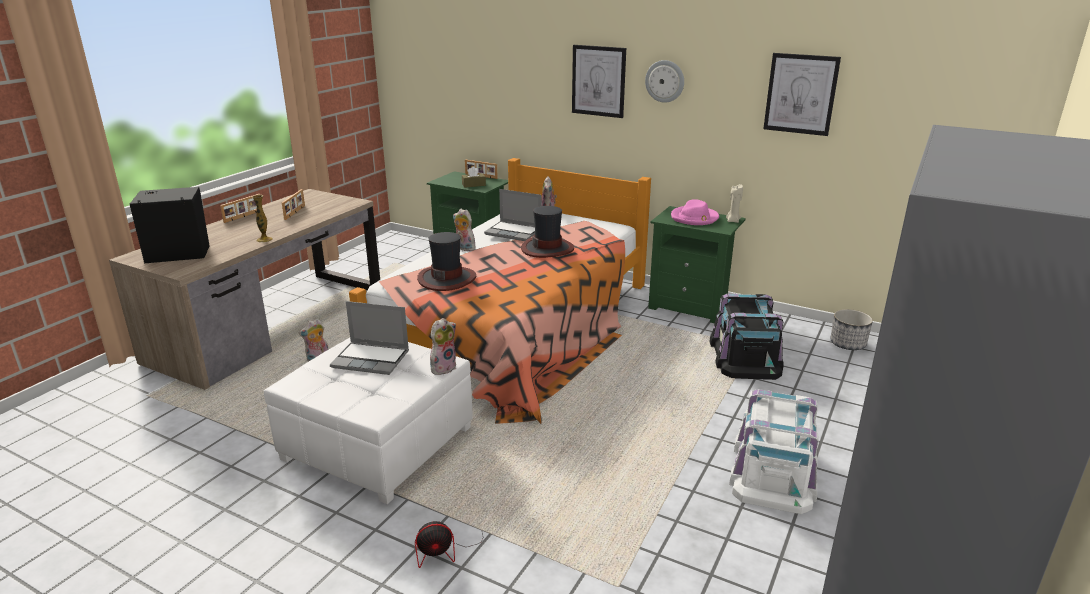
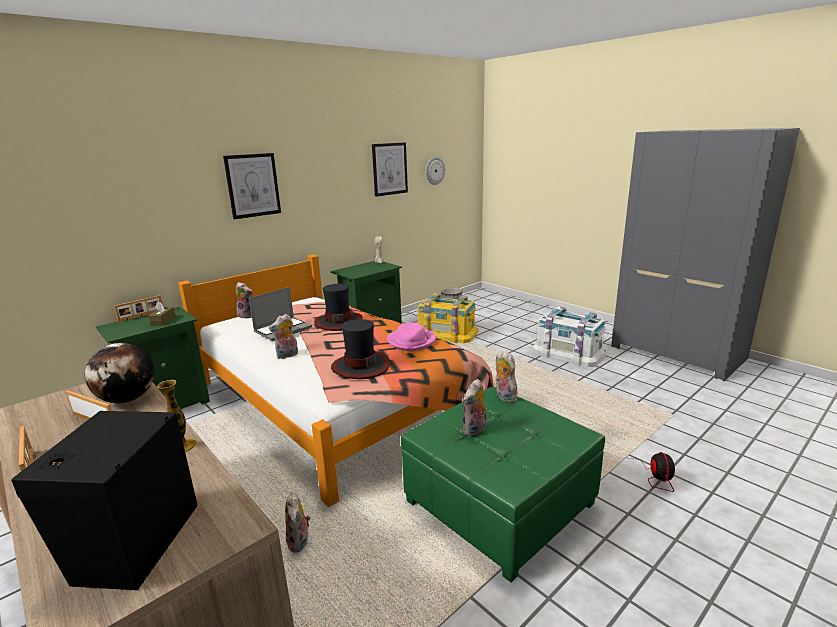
camera: 70 degrees left, 5 degrees down
(323, 211) = (128, 399): none -> globe
(372, 359) = (475, 430): laptop -> plush toy
(379, 443) = (499, 501): white ottoman -> green ottoman
(665, 81) = (307, 175): wall clock -> wall clock (434, 170)
(694, 218) = (362, 269): pink hat -> pink hat (412, 341)
(745, 356) = (446, 333): black storage box -> yellow storage box

